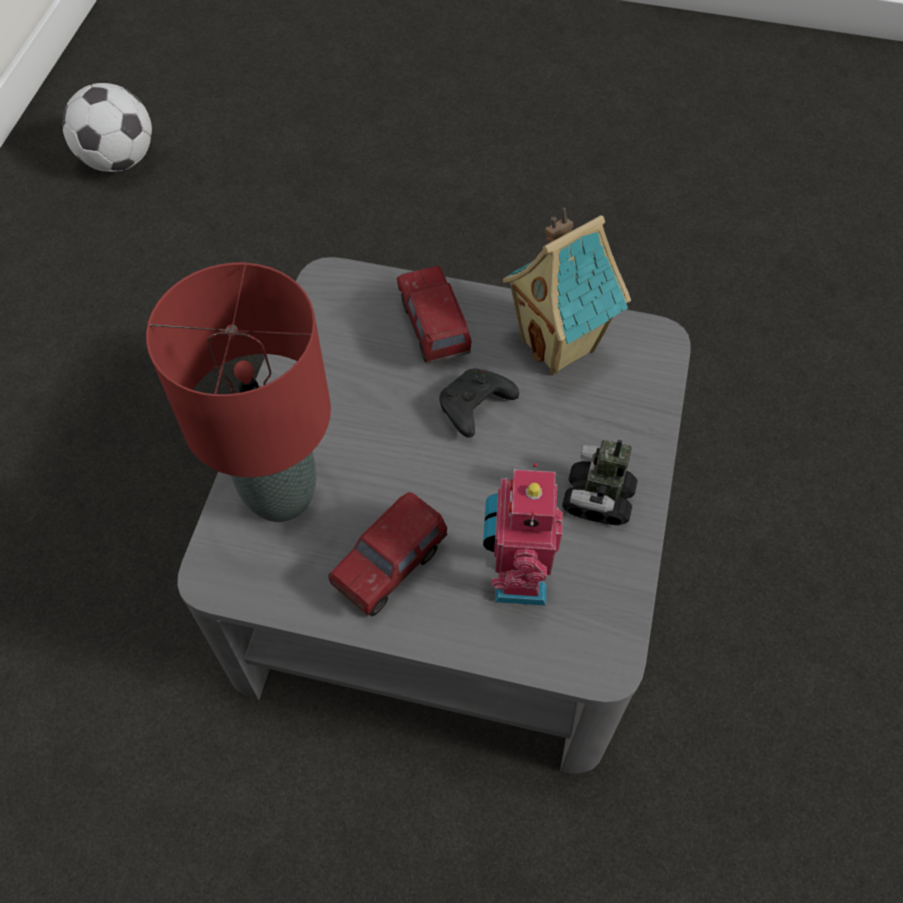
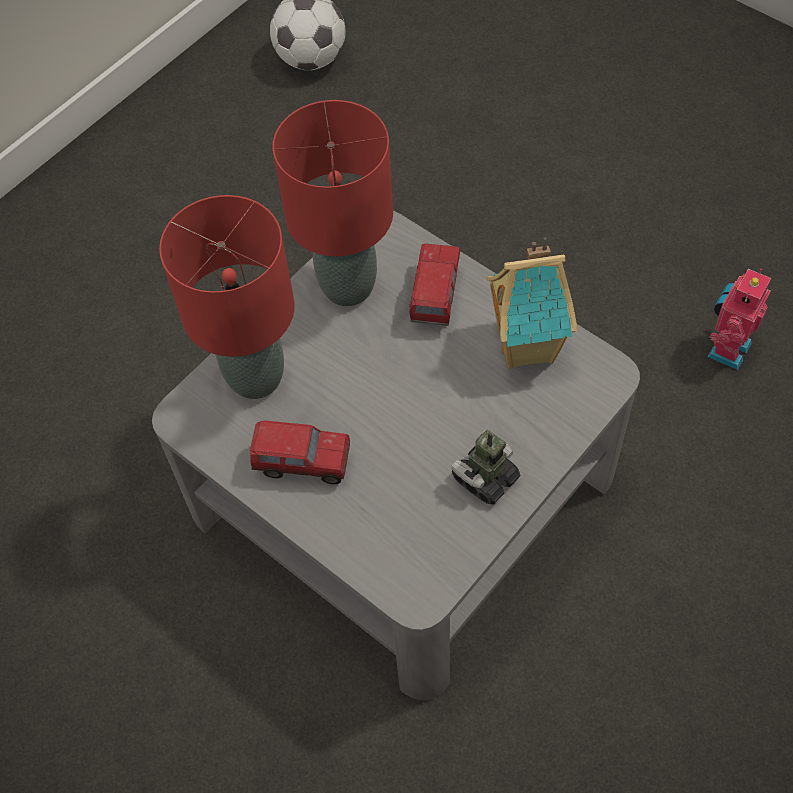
camera: 30 degrees right, 0 degrees up
(330, 354) = (347, 286): none -> red table lamp
(390, 569) = (303, 464): toy truck -> toy truck turned 150 degrees counterclockwise
(474, 408) = (432, 370): black game controller -> none
(516, 577) = (389, 508): toy robot -> toy robot (726, 348)

